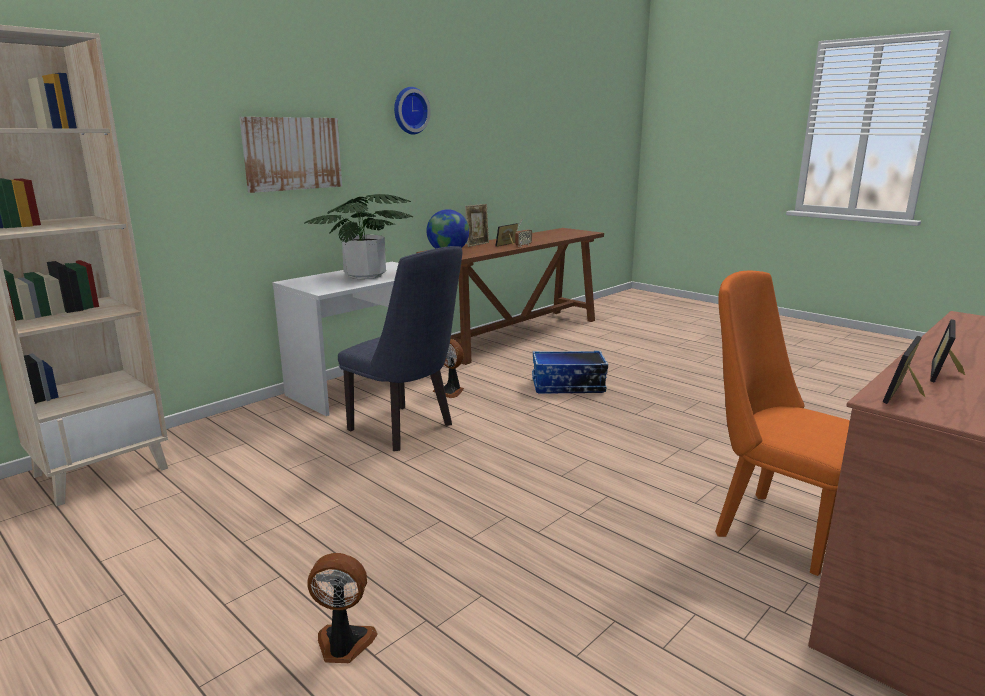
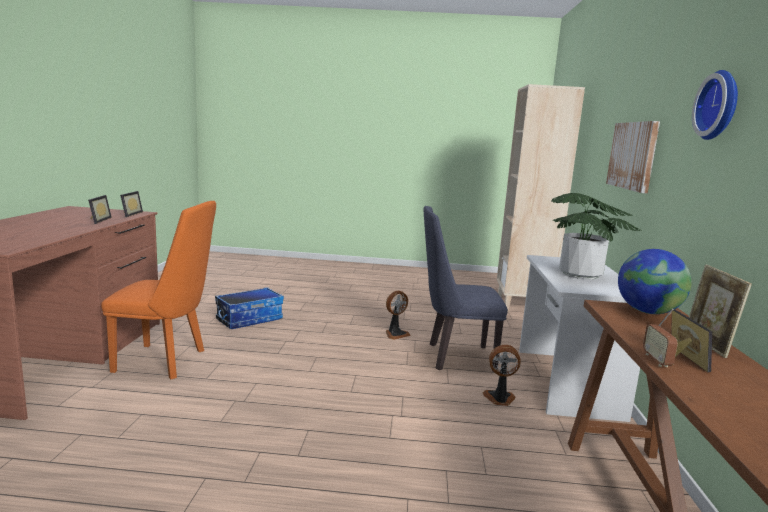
camera: 140 degrees right, 5 degrees down
(343, 645) = (327, 294): fan -> fan (395, 334)
(568, 386) = (415, 448): storage box -> storage box (249, 319)

